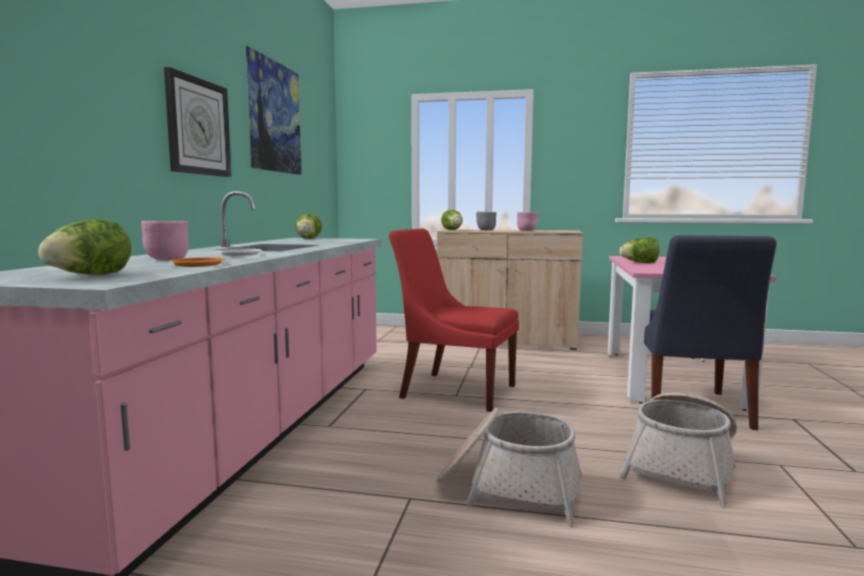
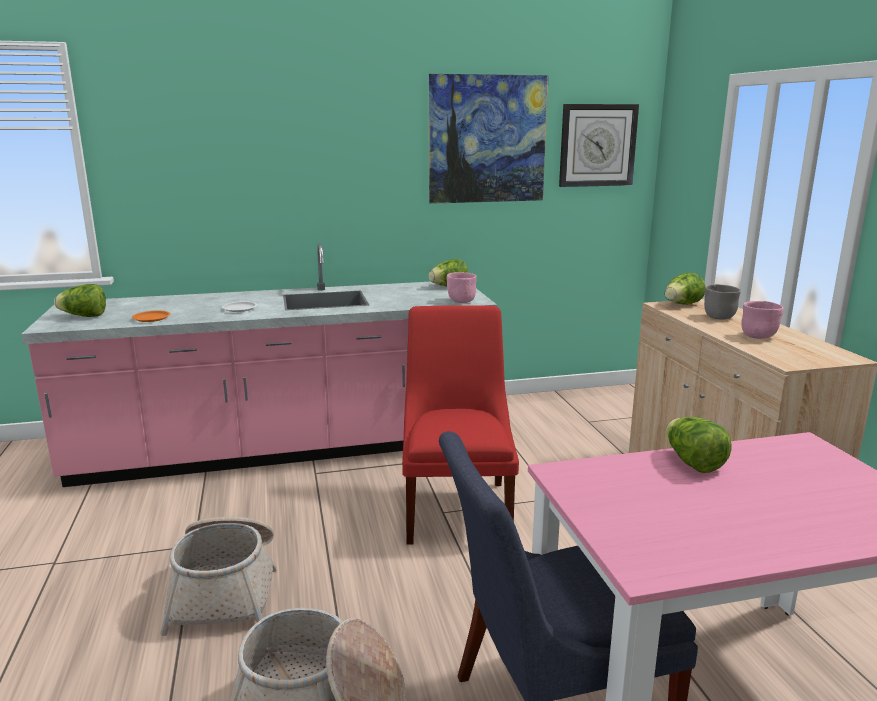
camera: 65 degrees right, 10 degrees up
(167, 259) = (188, 305): pink bowl -> pink bowl (461, 301)
(198, 127) = (341, 175): wall clock -> wall clock (597, 145)

